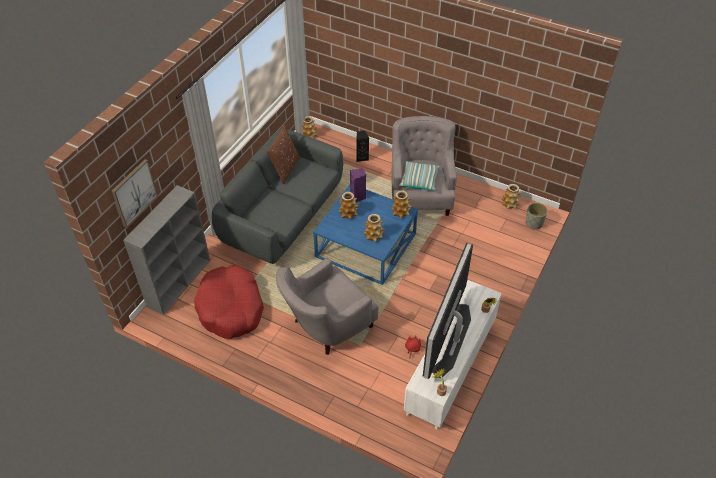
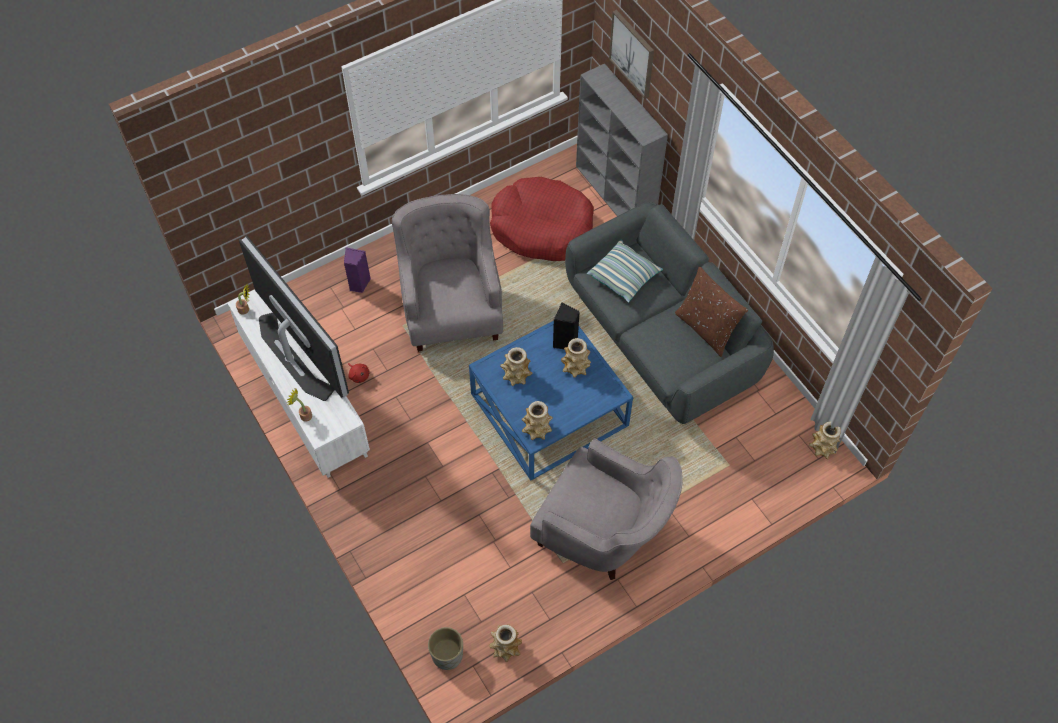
camera: 120 degrees right, 10 degrees up
(358, 197) = (599, 393): purple speaker -> purple speaker (358, 284)
(362, 157) = (731, 496): black speaker -> black speaker (565, 342)
(419, 180) = (587, 490): pillow -> pillow (624, 277)

